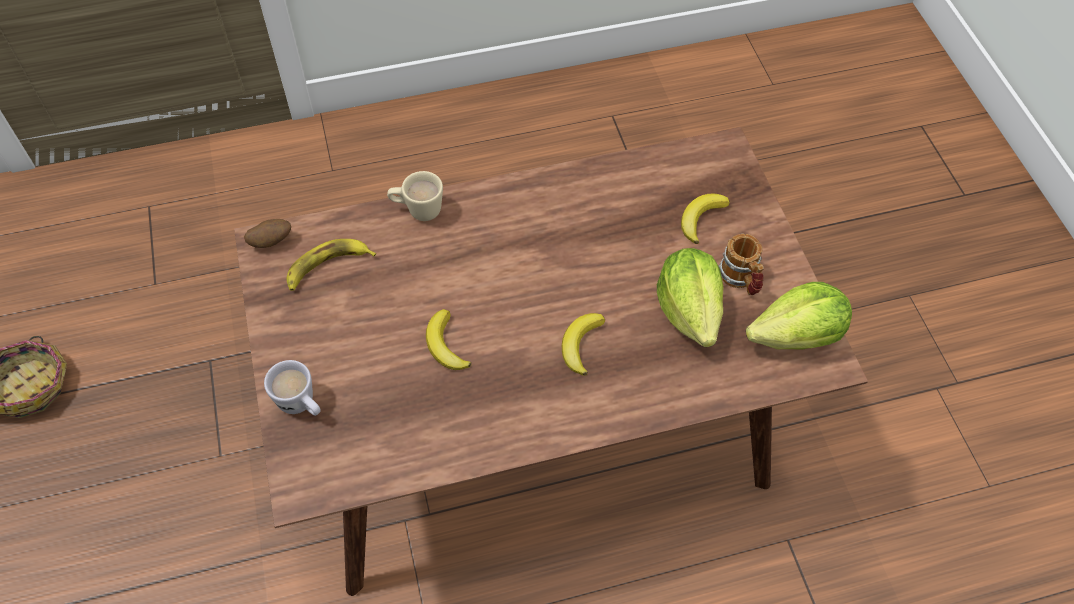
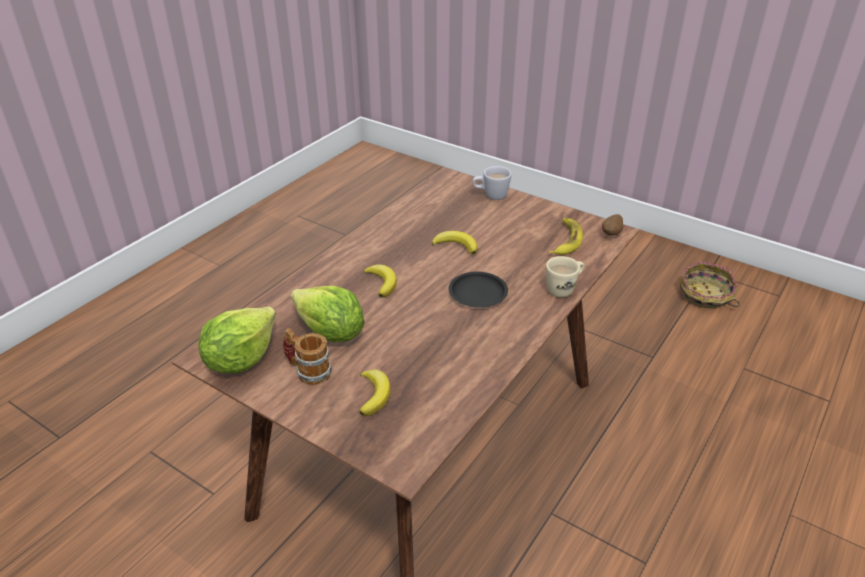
camera: 140 degrees right, 20 degrees down
(502, 260) = (478, 294): none -> black plate

